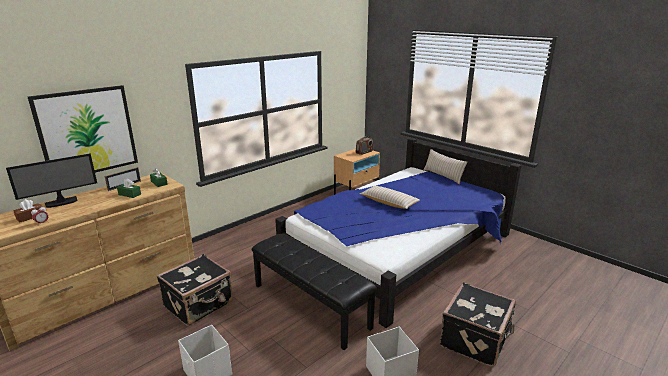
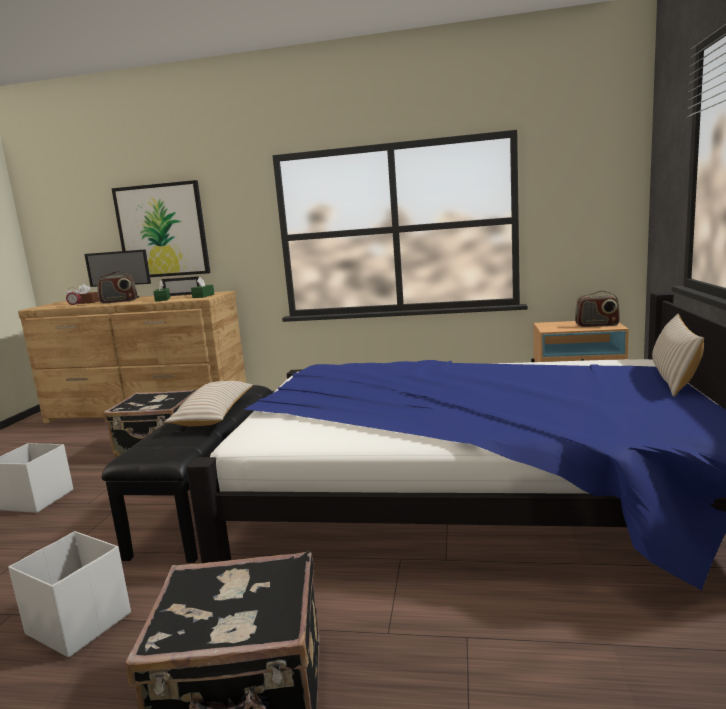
camera: 55 degrees right, 10 degrees down
(79, 206) = (119, 301): none -> radio
(389, 202) = (442, 385): beige pillow -> beige pillow (214, 414)

